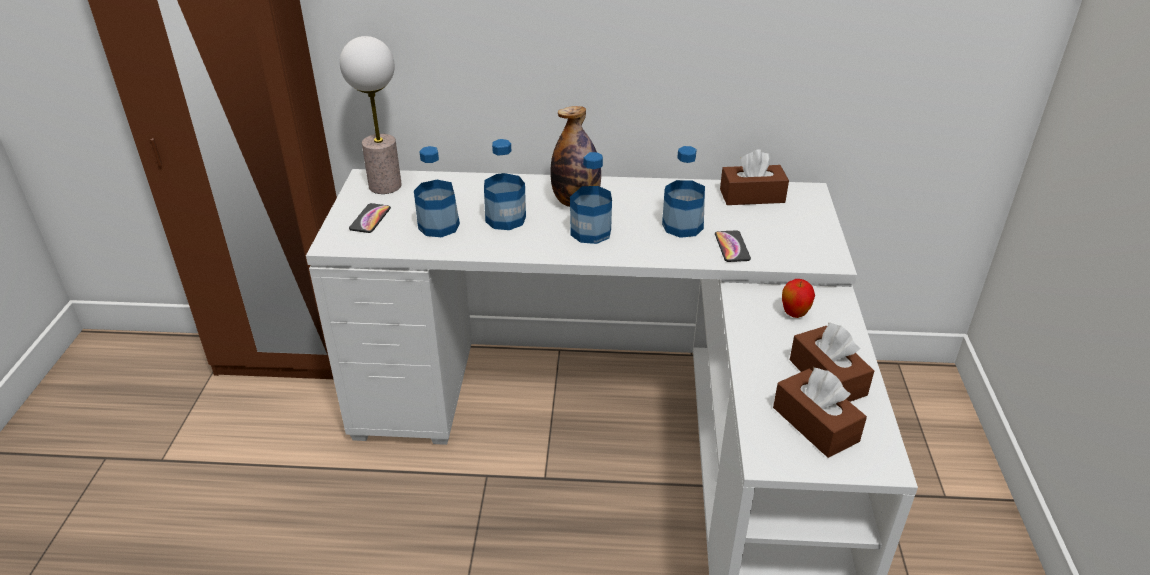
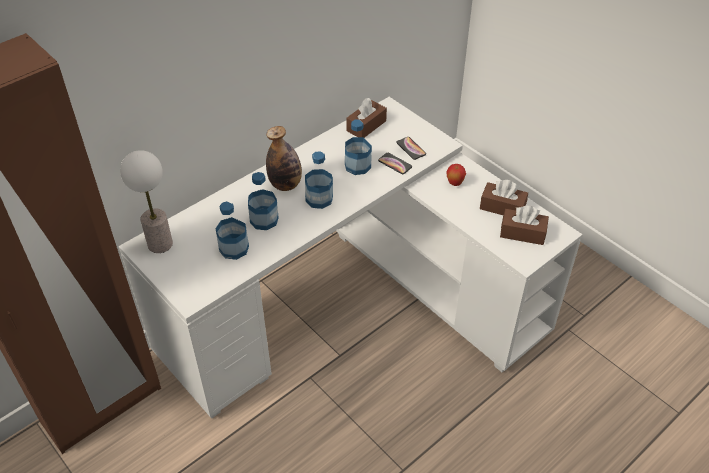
camera: 45 degrees left, 10 degrees up
(370, 219) = (187, 271): phone -> phone (411, 148)

